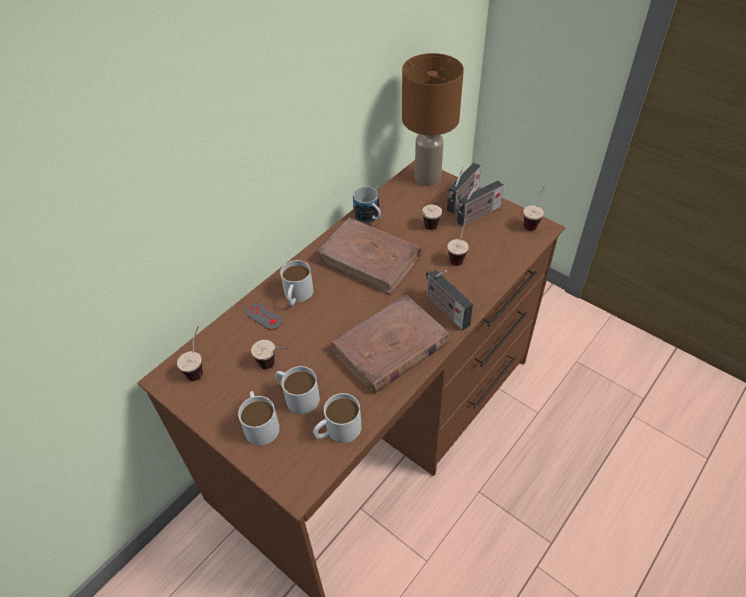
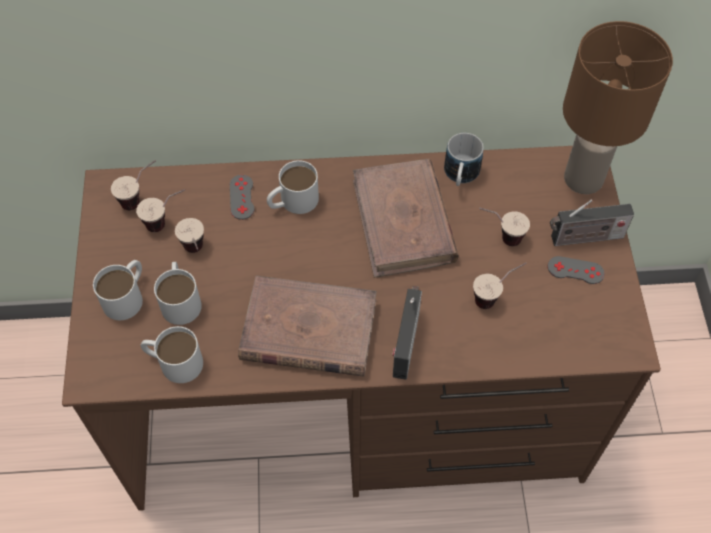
camera: 45 degrees right, 10 degrees up
(477, 216) = (575, 270): radio -> grey game controller
(533, 221) = (630, 331): cup -> cup (167, 222)

